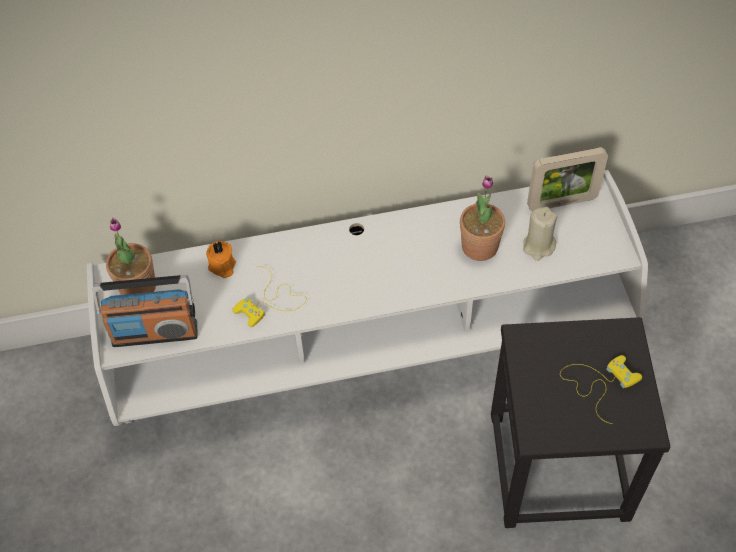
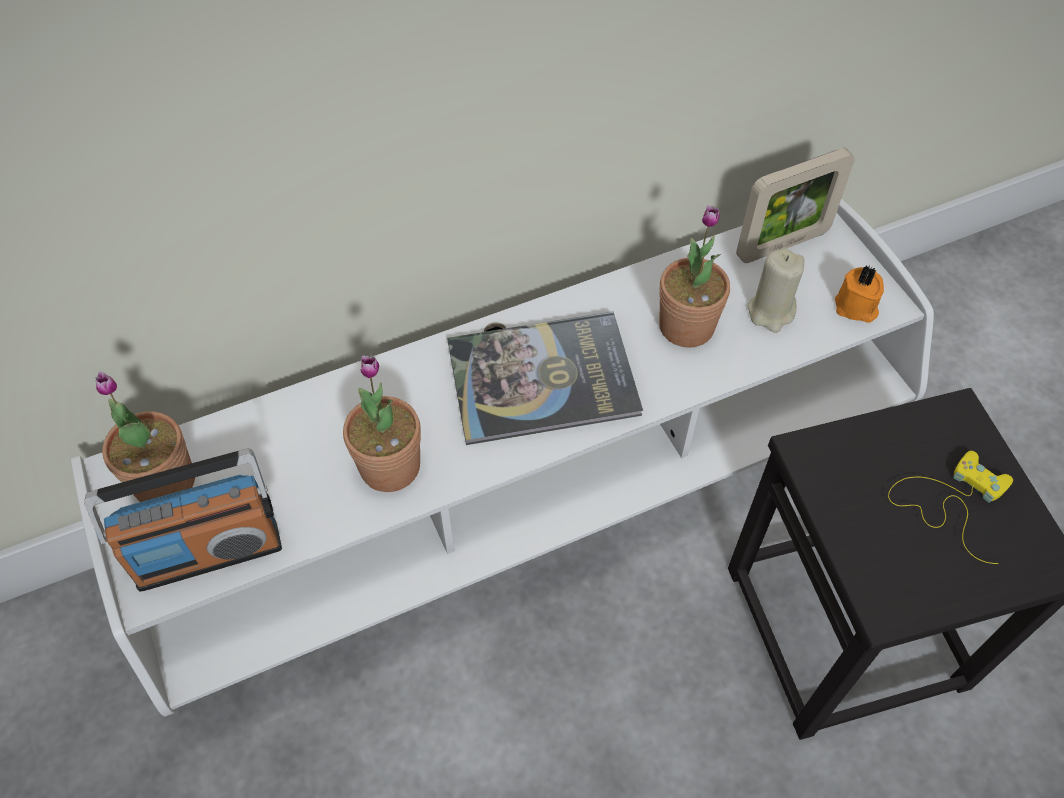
camera: 15 degrees left, 0 degrees up
(222, 267) = (298, 425): orange candle -> orange candle (856, 308)
(271, 301) = (390, 466): yellow game controller -> potted plant
(377, 264) = (542, 379): none -> book

